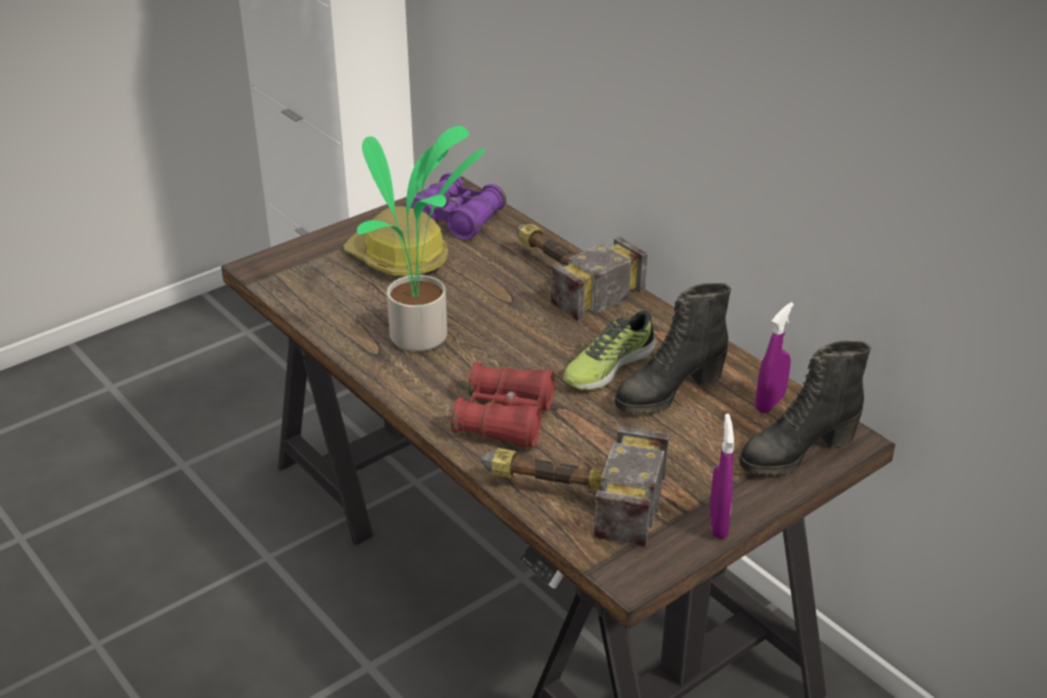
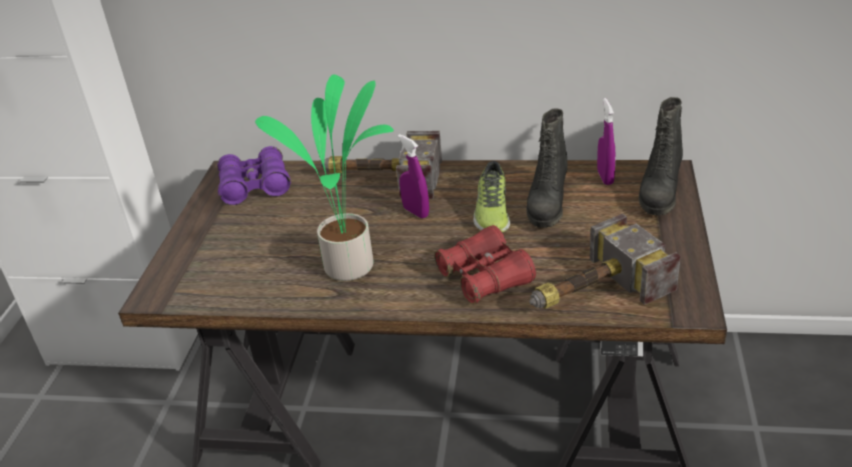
camera: 40 degrees left, 0 degrees up
(398, 260) = (255, 232): hard hat -> none
(718, 524) = (687, 252): purple spray bottle -> purple spray bottle (416, 212)

